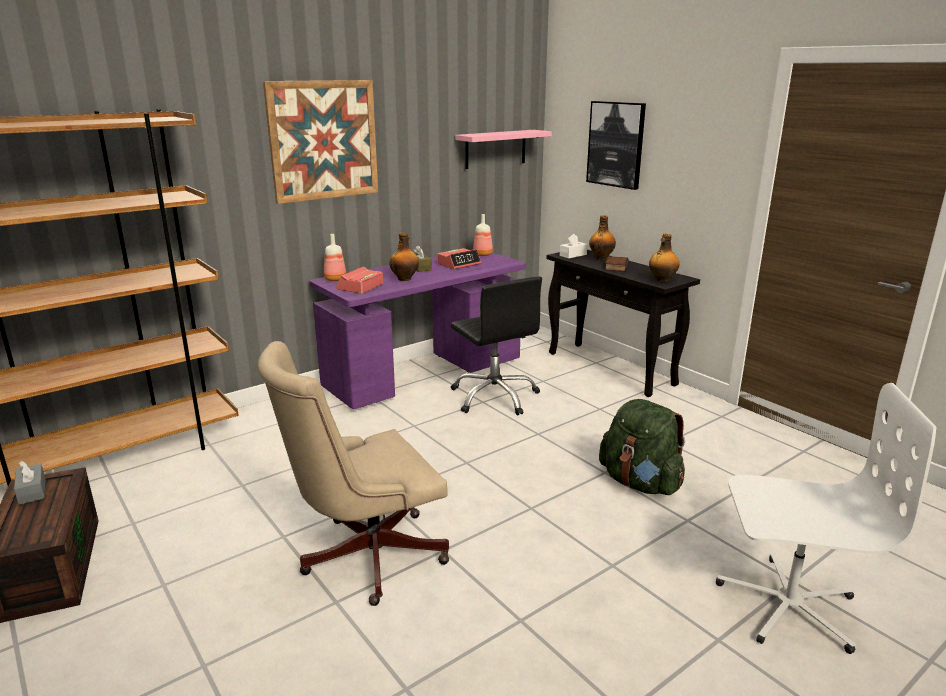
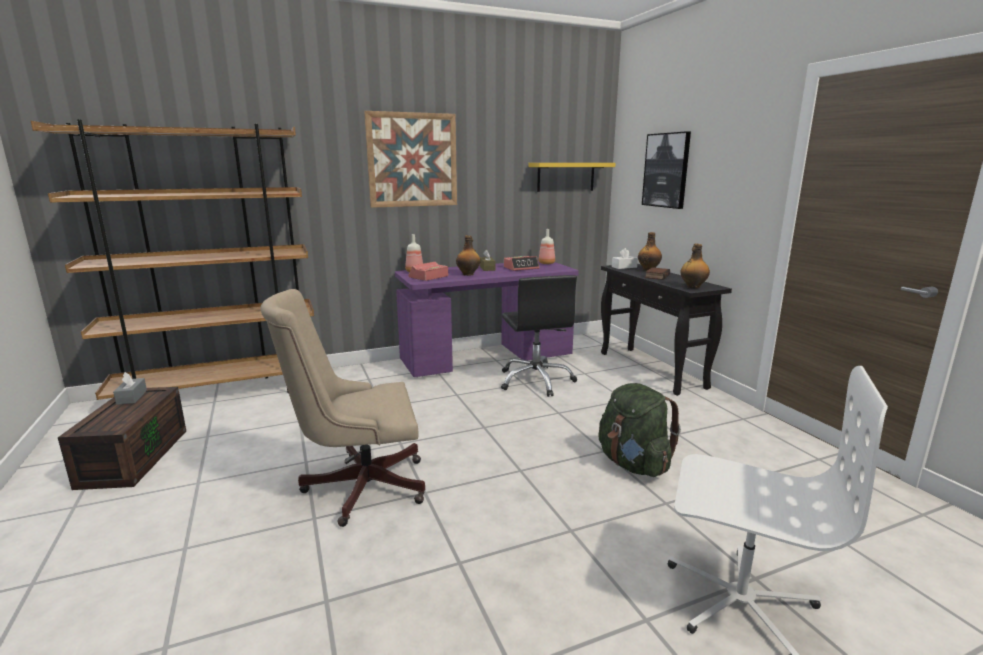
camera: 15 degrees right, 5 degrees down
(495, 149) = (565, 177): pink shelf -> yellow shelf

